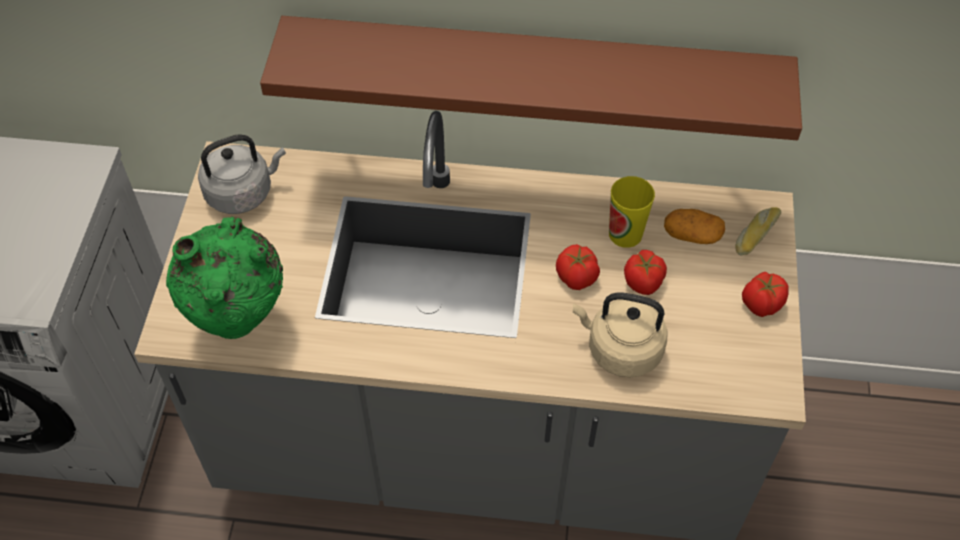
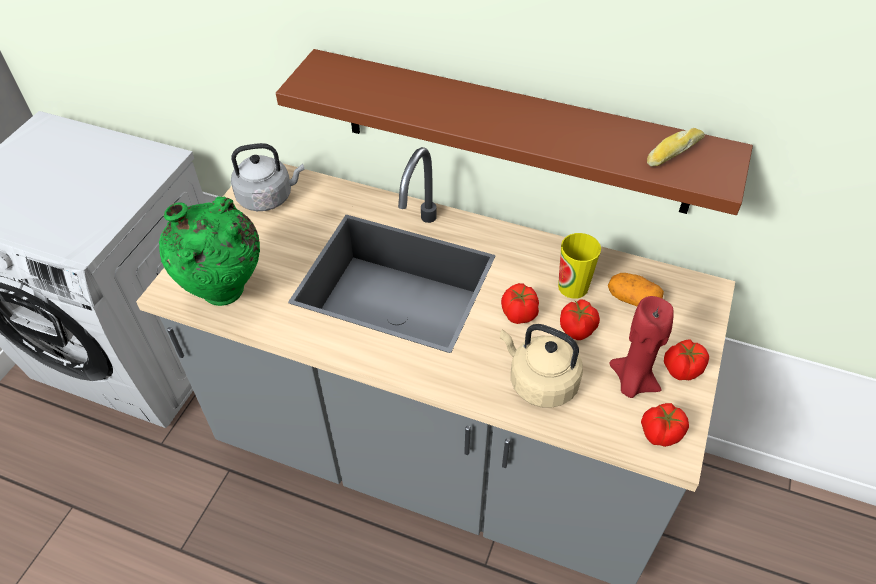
camera: 15 degrees right, 5 degrees down
(715, 329) = (632, 382): none -> red candle
(755, 234) = (692, 309): bread -> bread (673, 152)
(756, 377) = (660, 433): none -> tomato

